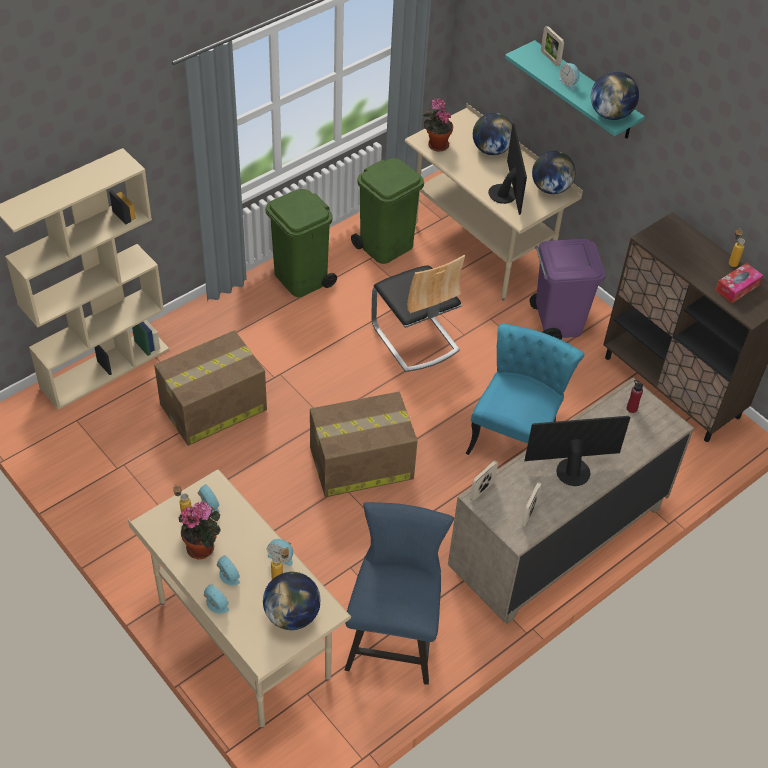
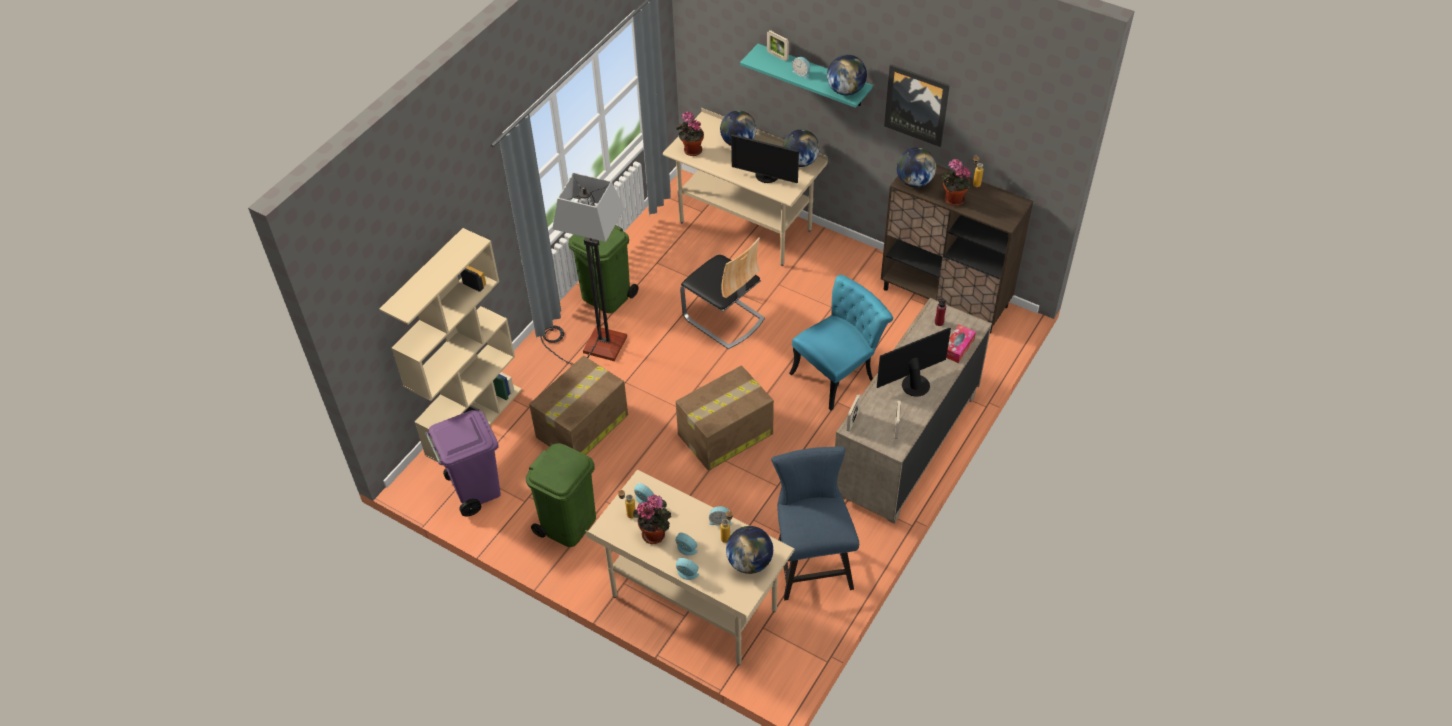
camera: 15 degrees left, 0 degrees up
(263, 324) = (592, 344): none -> floor lamp
(386, 246) = (666, 248): green trash can -> green trash can (569, 523)
(506, 194) = (766, 176): monitor -> monitor turned 135 degrees clockwise
(516, 434) = (839, 372): turquoise chair -> turquoise chair turned 45 degrees clockwise
(556, 324) = (833, 273): purple trash can -> purple trash can (475, 490)
(661, 241) = (914, 182): none -> globe
(687, 151) = (916, 104): none -> picture
(697, 273) = (952, 200): none -> potted plant
(737, 287) = (987, 203): tissue box -> tissue box (957, 347)

